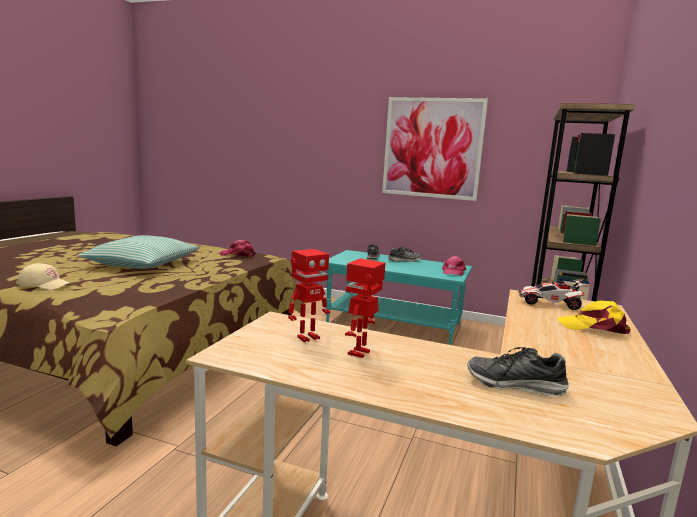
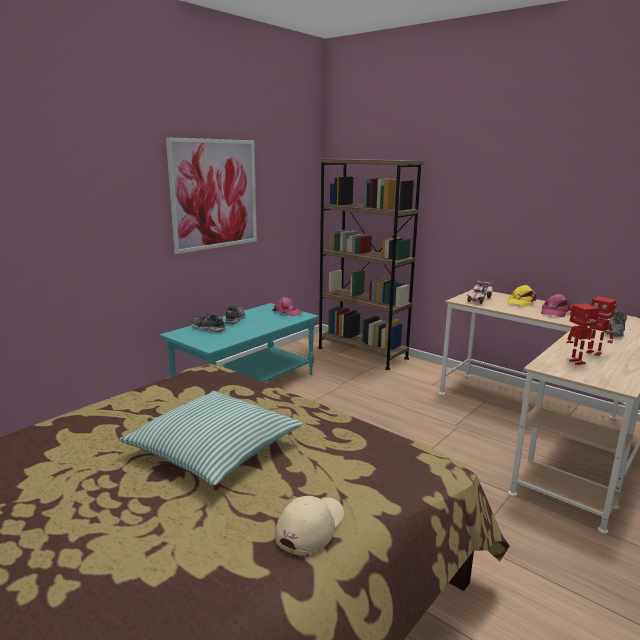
camera: 70 degrees left, 5 degrees up
(238, 255) = (196, 384): pink cap -> pink cap (554, 312)

